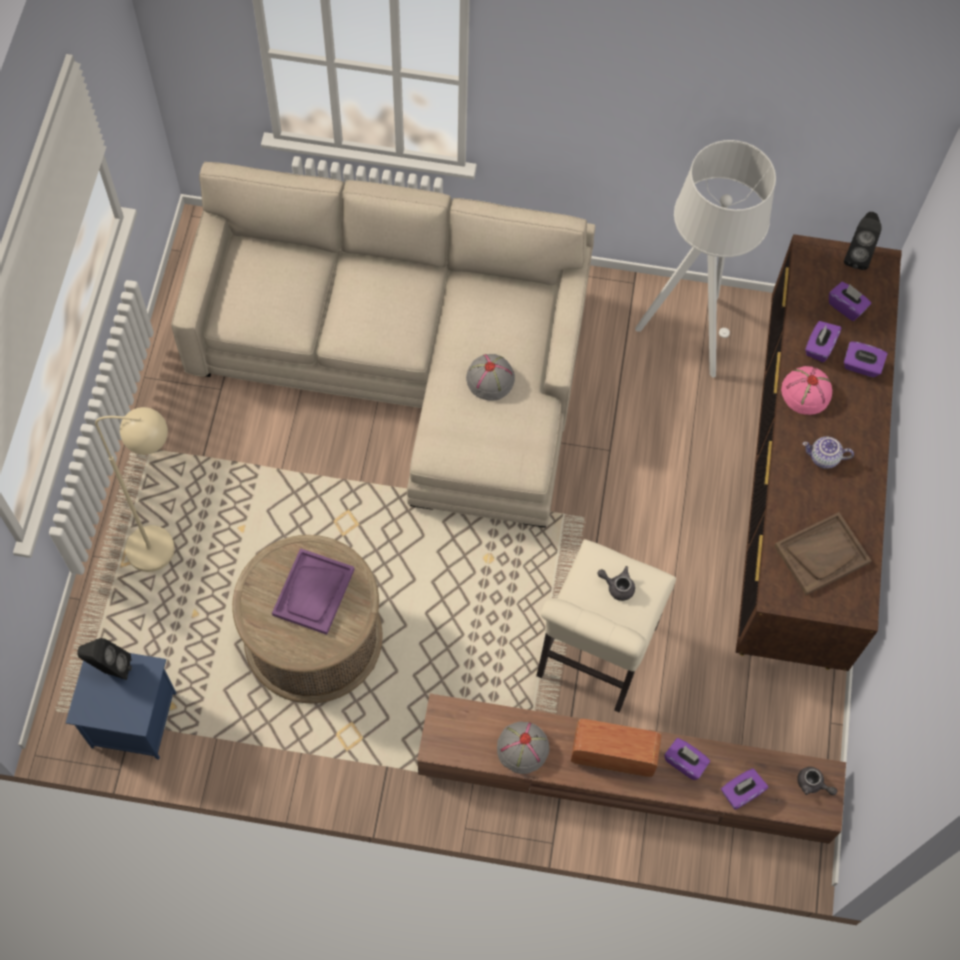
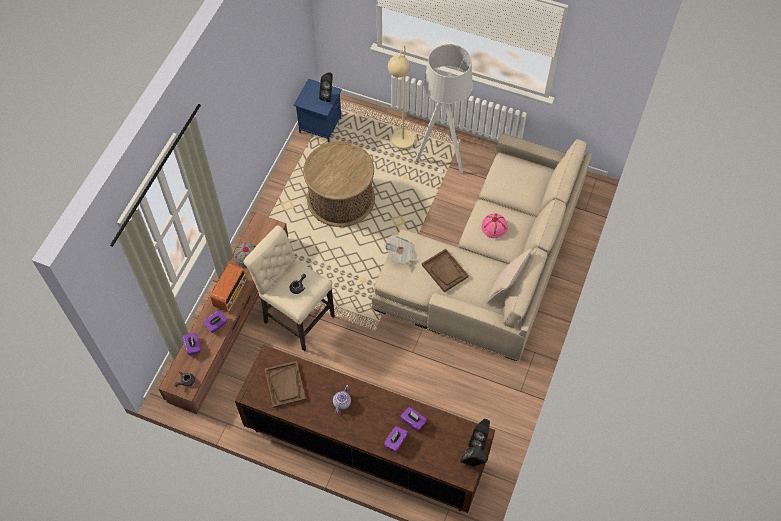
camera: 105 degrees right, 5 degrees down
(313, 592) = (342, 173): purple tray -> none
(473, 454) = (402, 255): none -> newspaper
(490, 378) = (445, 271): grey hat -> brown tray
(500, 283) = (505, 288): none -> beige pillow
(689, 335) = (479, 413): grey floor lamp -> grey floor lamp (442, 156)
(805, 392) = (385, 405): pink hat -> pink hat (494, 227)
(818, 252) = (479, 440): none -> black speaker
(846, 307) = (437, 445): purple tissue box -> none

